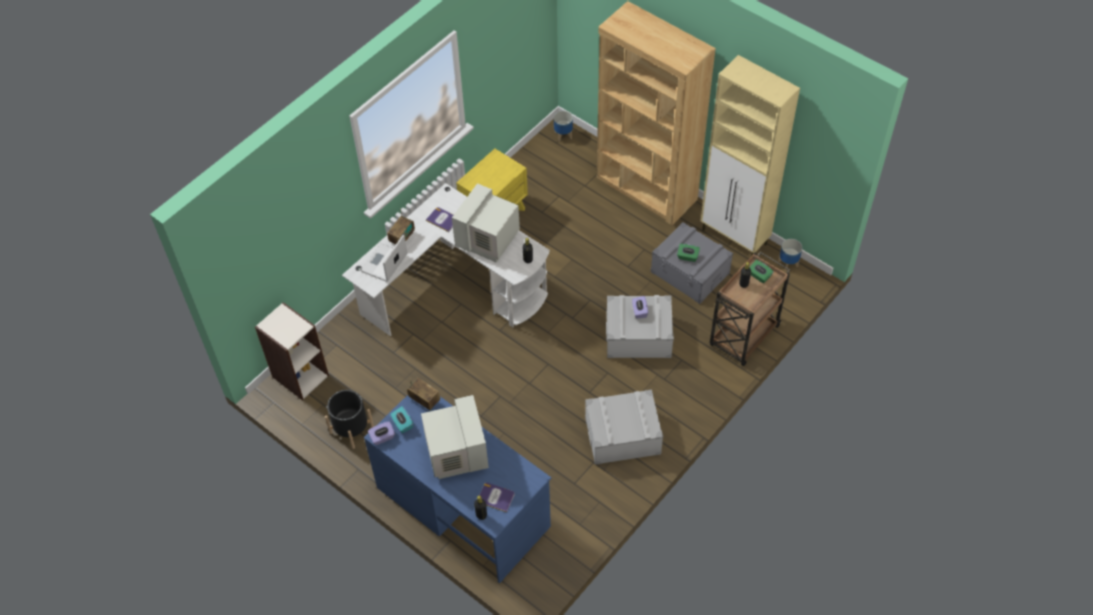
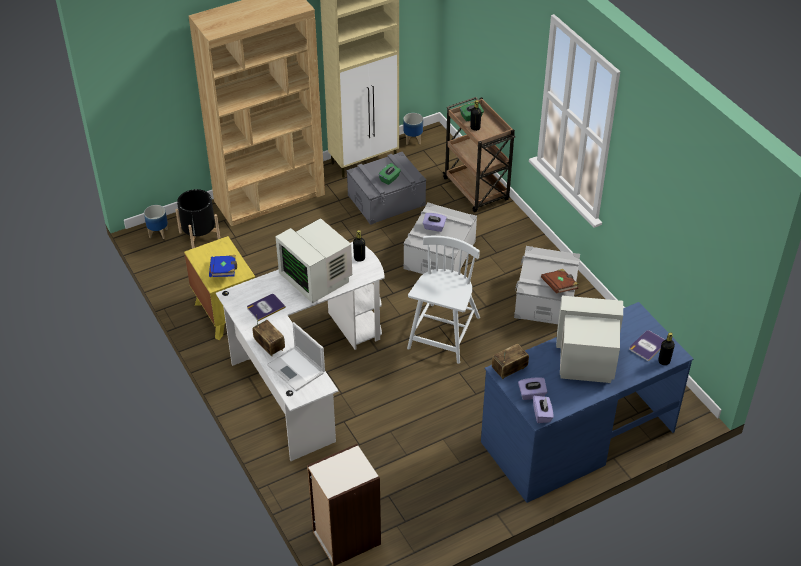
camera: 70 degrees left, 10 degrees down
(351, 429) = (442, 507): black planter -> black planter (199, 235)
(402, 424) = (532, 394): turquoise tissue box -> purple tissue box
(483, 181) = (224, 272): none -> blue book
(539, 371) = (444, 334): none -> white chair
(609, 431) = (559, 286): none -> brown book

